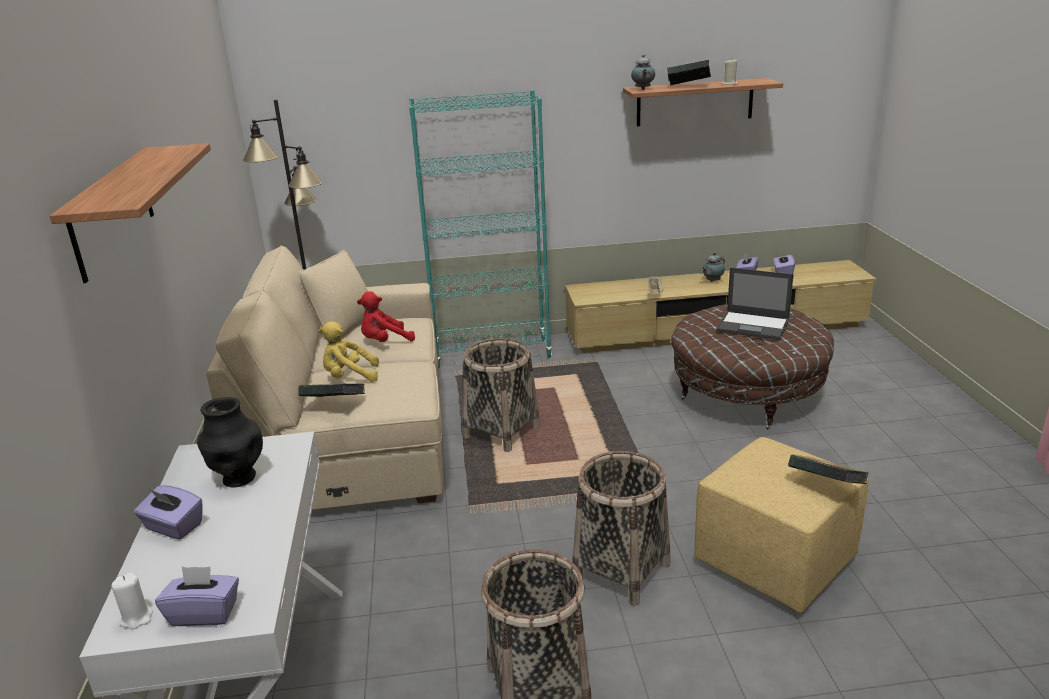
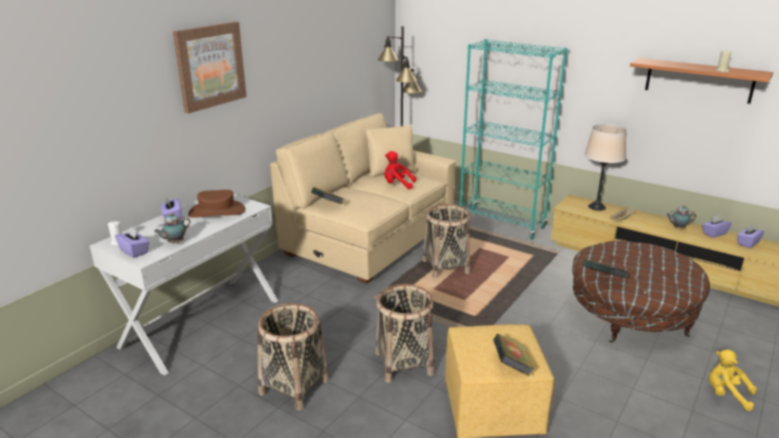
camera: 40 degrees right, 0 degrees up
(112, 211) = (210, 66): shelf -> picture
(238, 479) = (217, 211): black vase -> brown hat
(349, 377) = (353, 195): yellow plush toy -> yellow plush toy (726, 394)
(613, 288) = (597, 207): none -> beige table lamp
(642, 89) = (645, 61): teapot -> teapot (174, 242)
(688, 86) = (684, 66): book -> book (603, 279)
(754, 326) = (642, 264): laptop -> none

